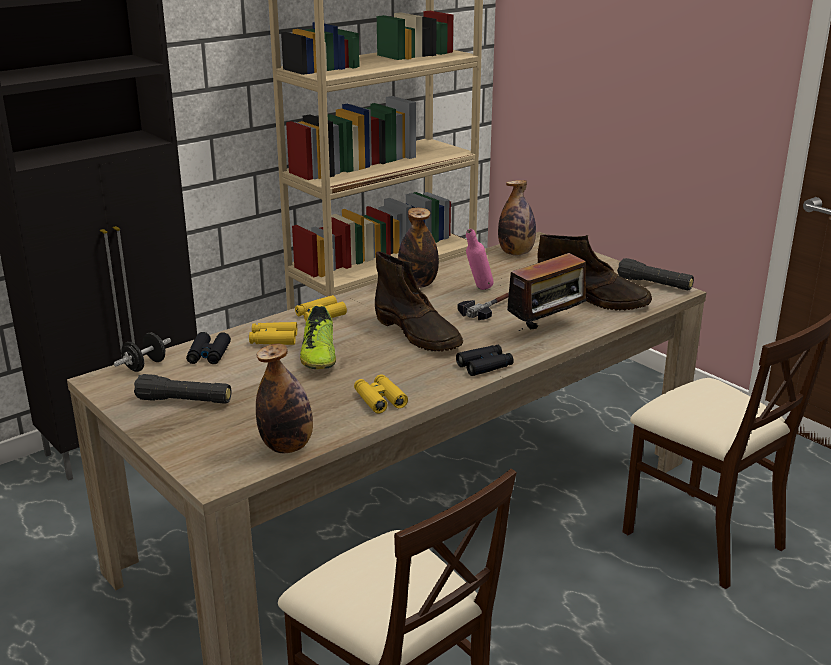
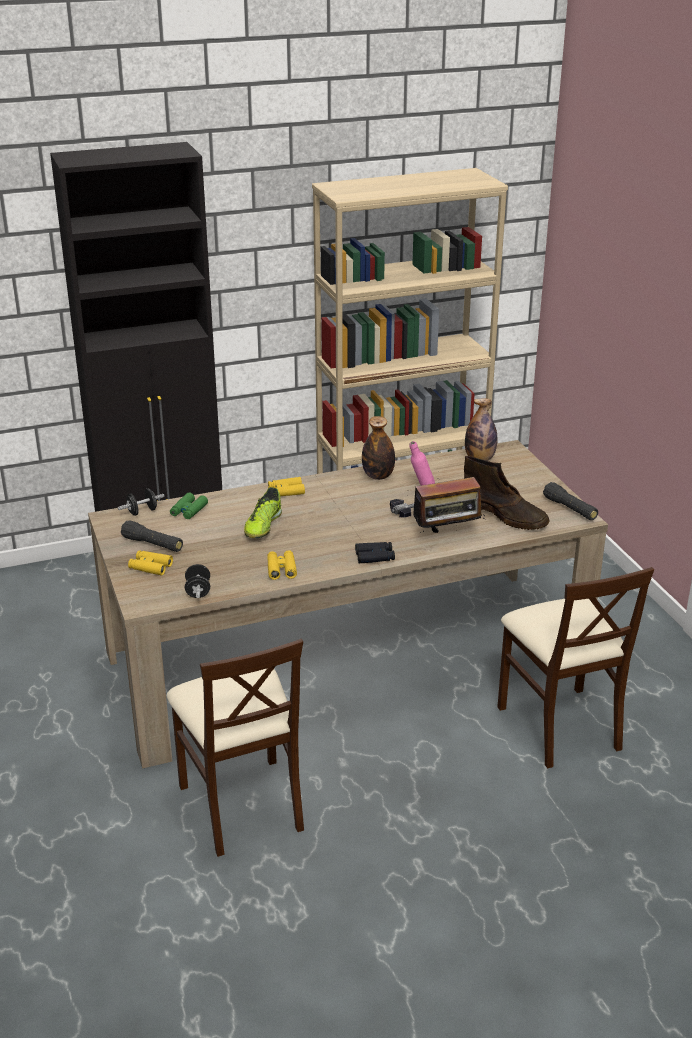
camera: 20 degrees right, 5 degrees up
(208, 355) = (188, 510): black binoculars -> green binoculars
(273, 339) = (240, 506): yellow binoculars -> yellow binoculars (150, 567)
(287, 446) = (198, 591): bottle -> black dumbbell
(418, 334) = (346, 521): brown boot -> none

